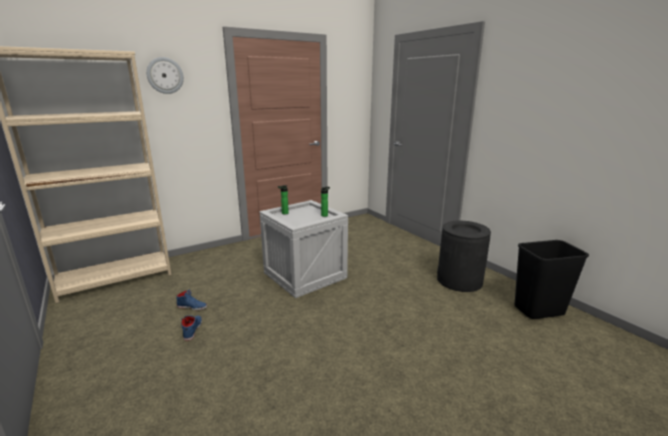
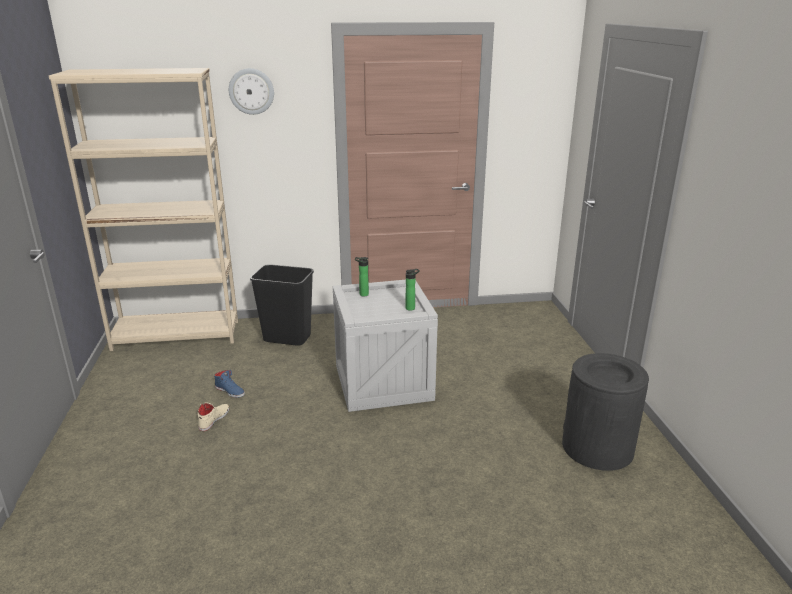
camera: 25 degrees right, 5 degrees up
(192, 329) = (214, 419): blue shoe -> beige shoe
(538, 311) = (681, 531): black trash can -> black trash can (286, 339)

